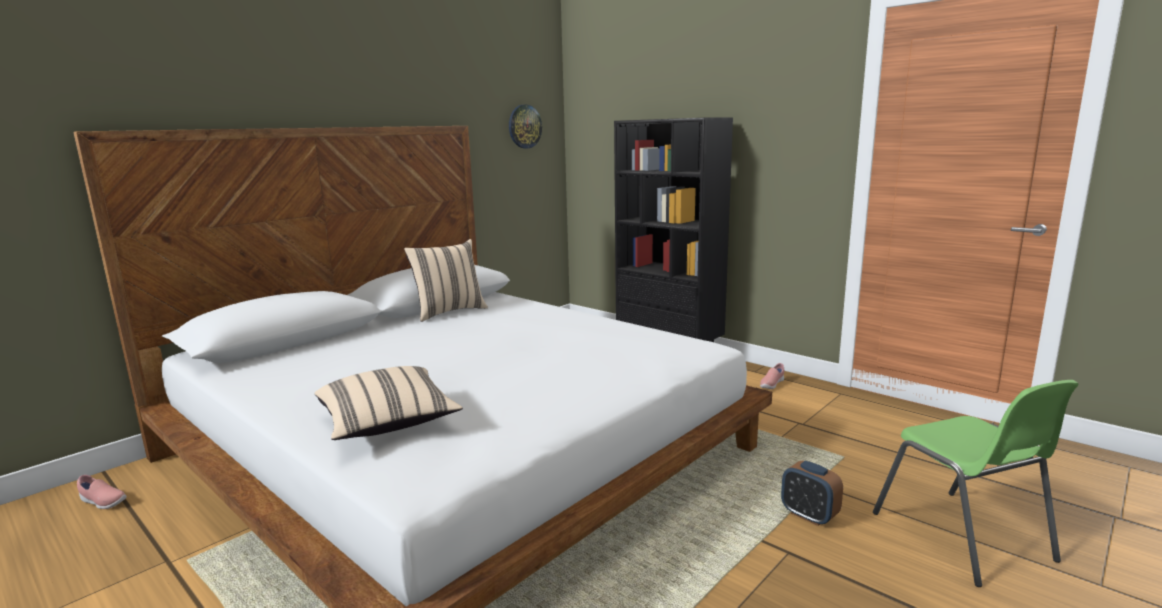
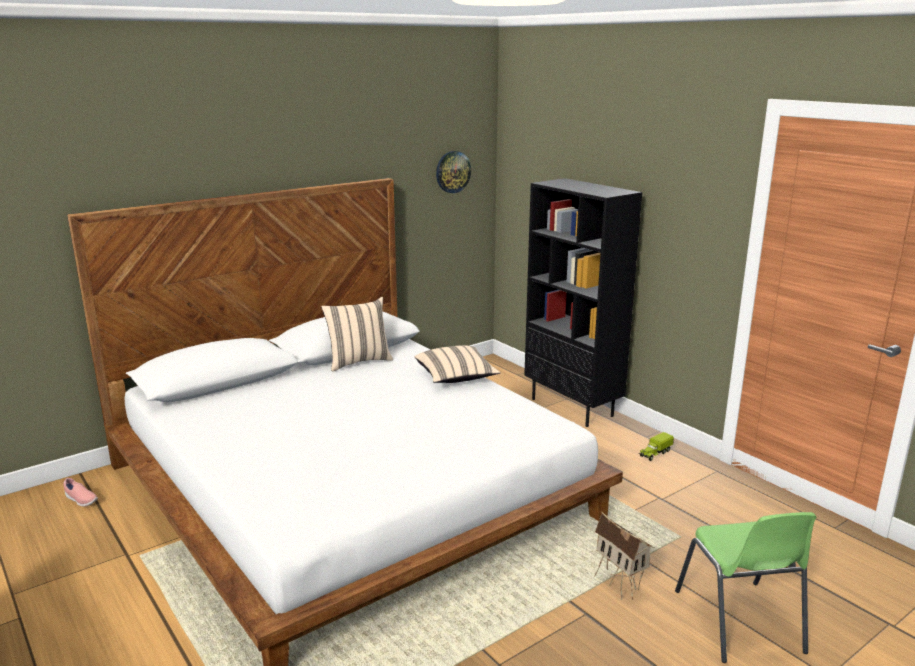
camera: 10 degrees right, 5 degrees up
(388, 424) = (281, 478): beige pillow -> beige pillow (456, 378)
(771, 385) = (655, 453): pink shoe -> toy truck
(809, 515) = (619, 585): alarm clock -> toy house

